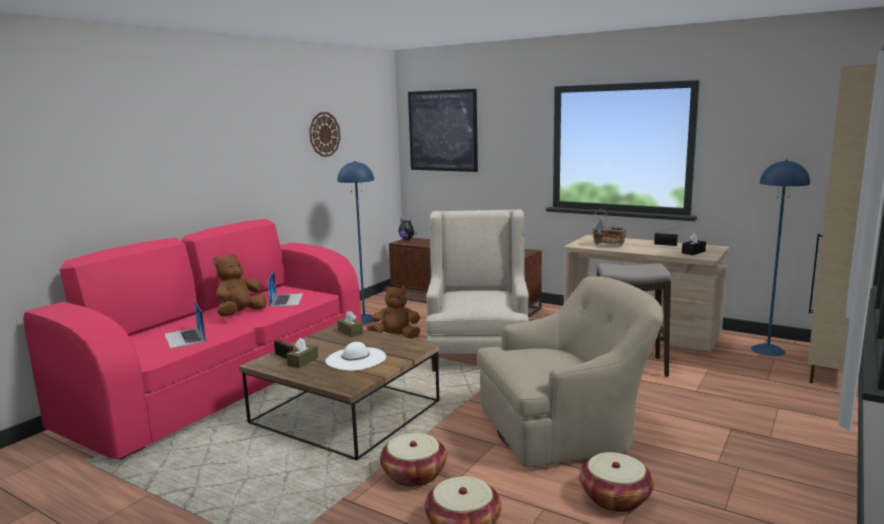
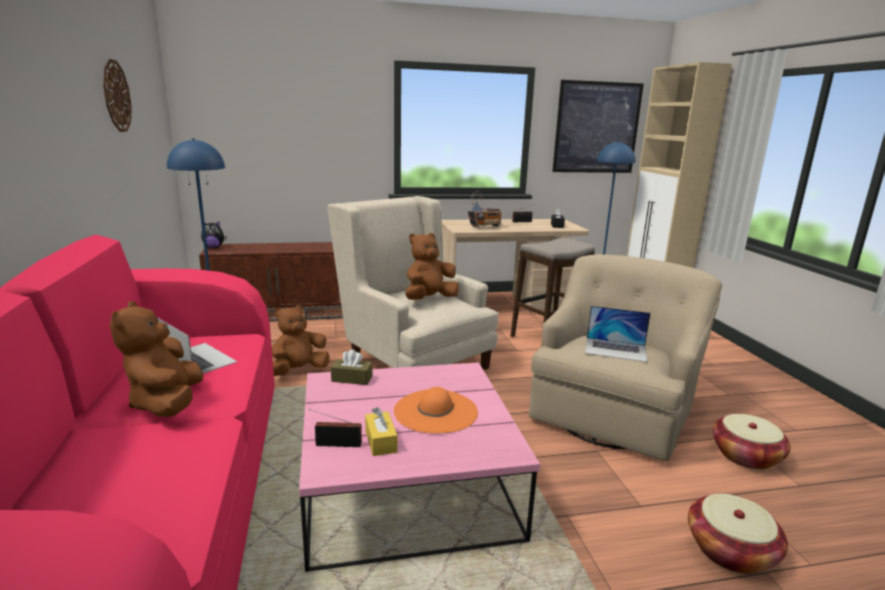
camera: 45 degrees left, 5 degrees up
(185, 337) = (146, 481): laptop -> laptop (616, 349)
(303, 361) = (380, 441): brown tissue box -> yellow tissue box
(346, 411) = (404, 486): brown coffee table -> pink coffee table
(355, 359) = (435, 411): white hat -> orange hat
(414, 475) = (603, 523): basket -> none
(442, 131) = (244, 105): picture -> picture (596, 128)
(480, 297) = (429, 299): none -> brown plush toy

